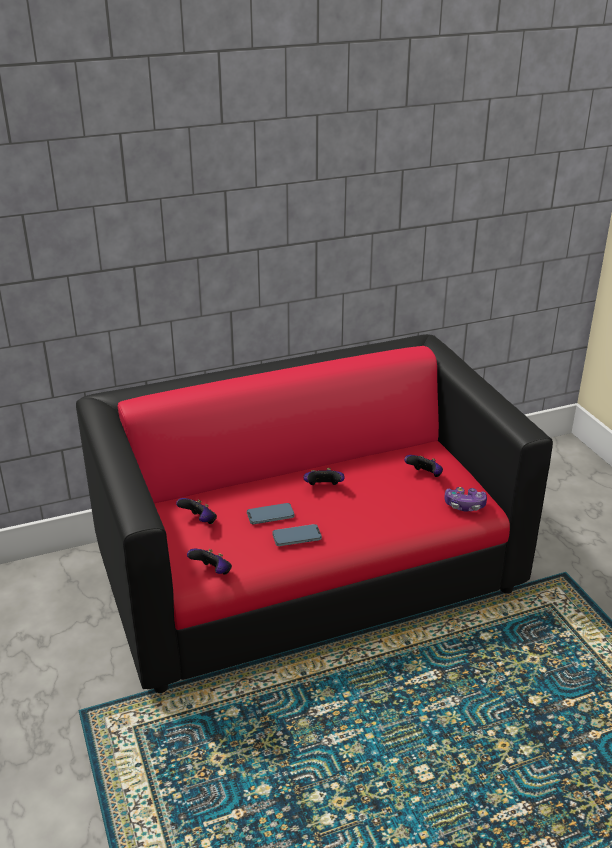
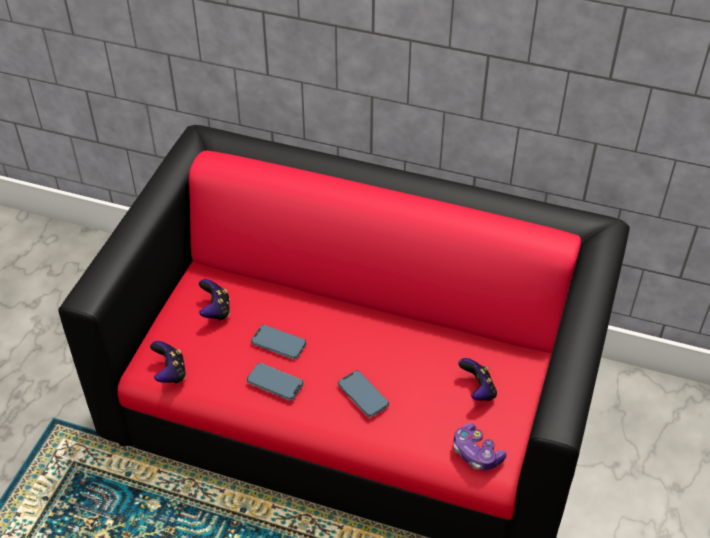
camera: 40 degrees right, 15 degrees up
(323, 488) = (361, 342): game controller -> none
(362, 513) = (363, 395): none -> phone

